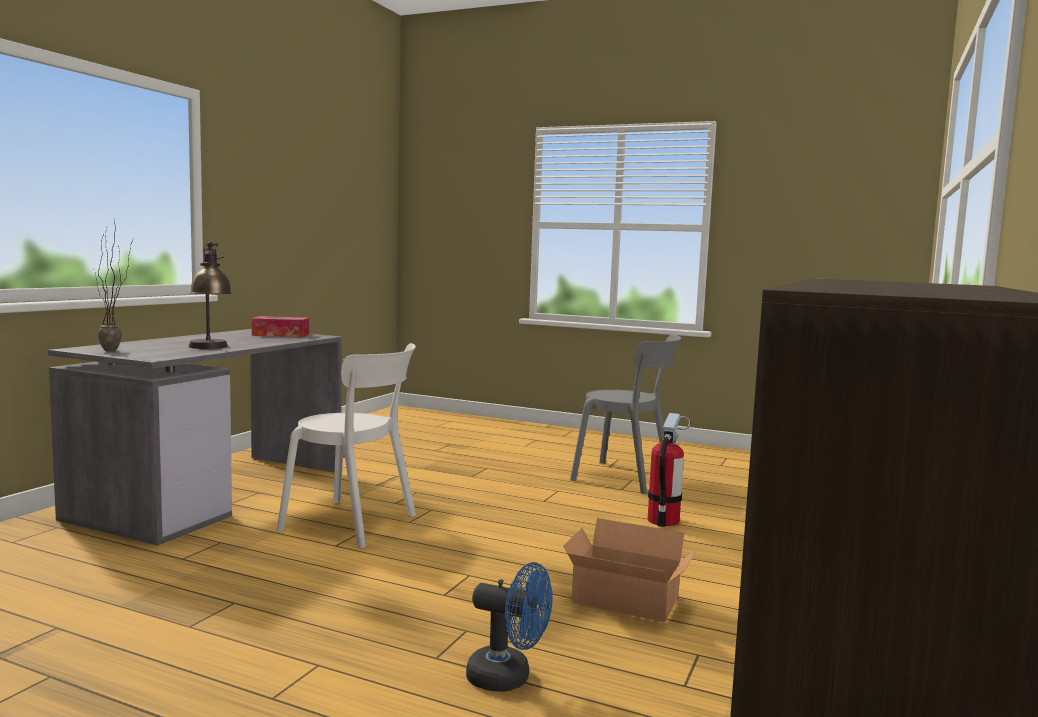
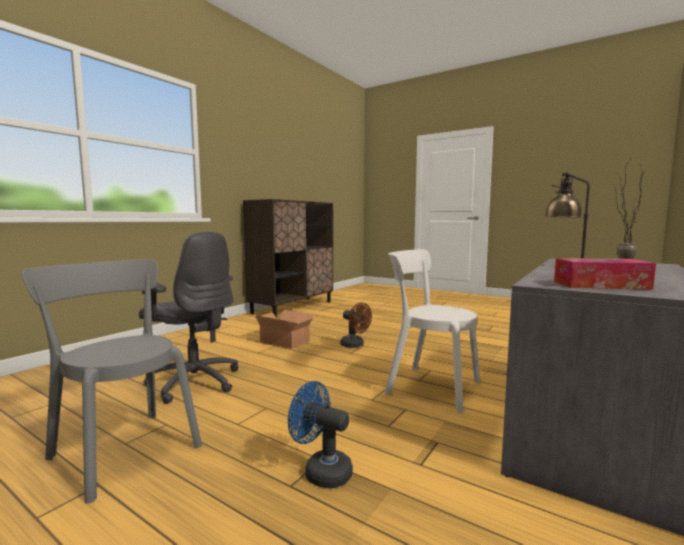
camera: 170 degrees left, 0 degrees up
(463, 594) = (355, 345): none -> brown fan
(508, 678) = (345, 326): blue fan -> blue fan (321, 471)
(663, 521) = (194, 382): fire extinguisher -> grey office chair

